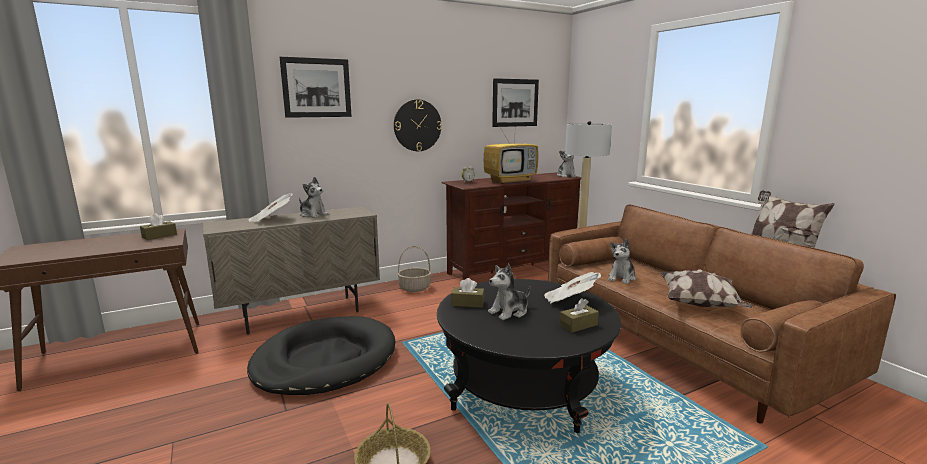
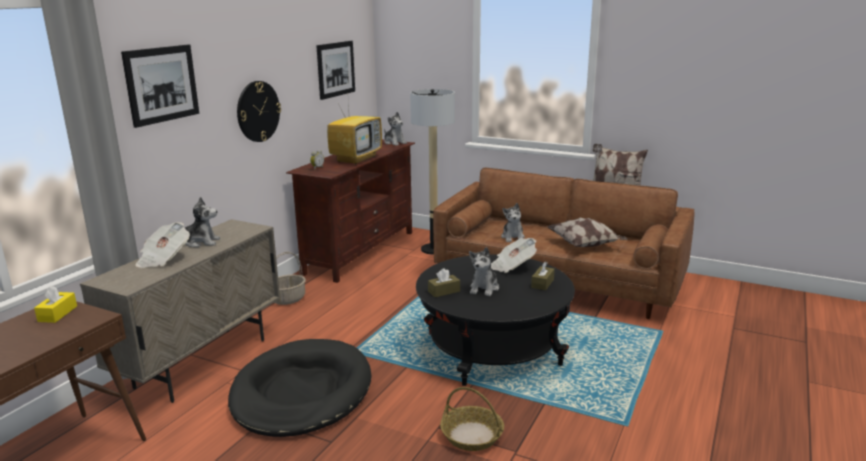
camera: 35 degrees left, 5 degrees up
(159, 236) = (57, 314): brown tissue box -> yellow tissue box

